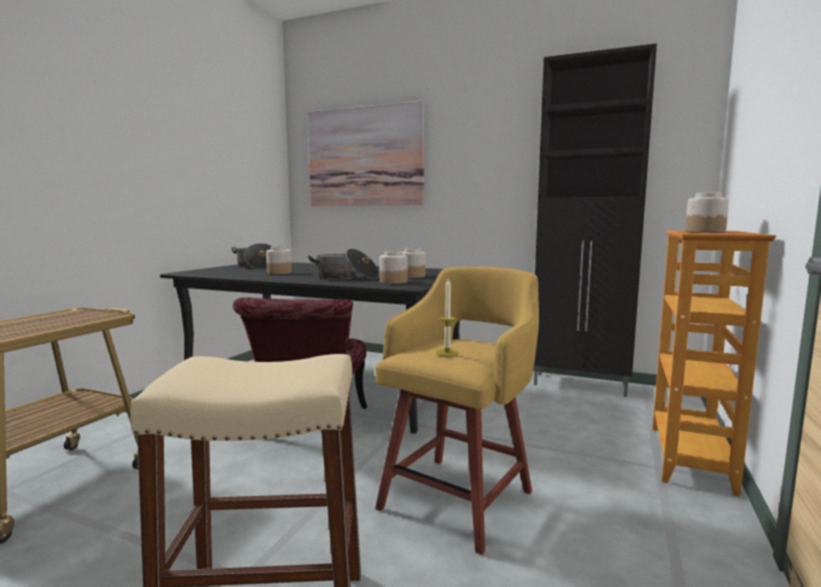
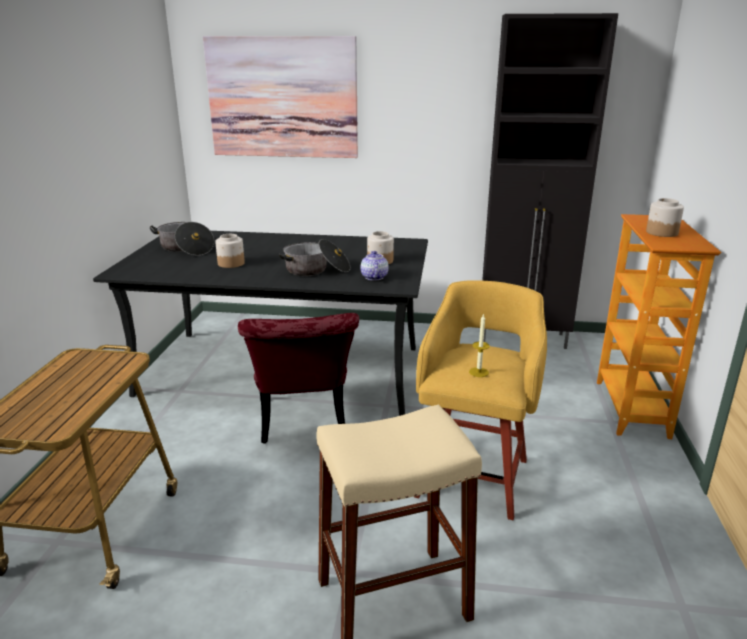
camera: 15 degrees left, 15 degrees up
(393, 282) = (374, 277): jar -> teapot

